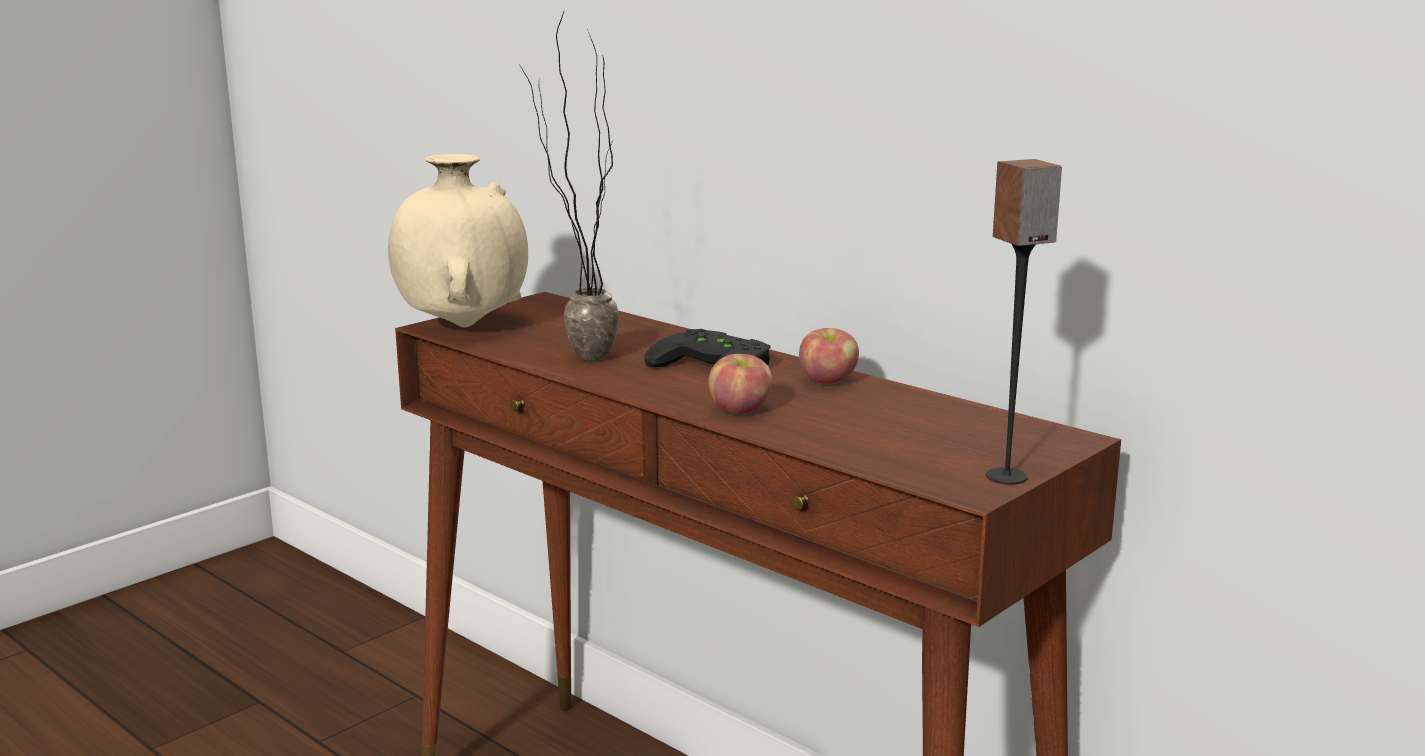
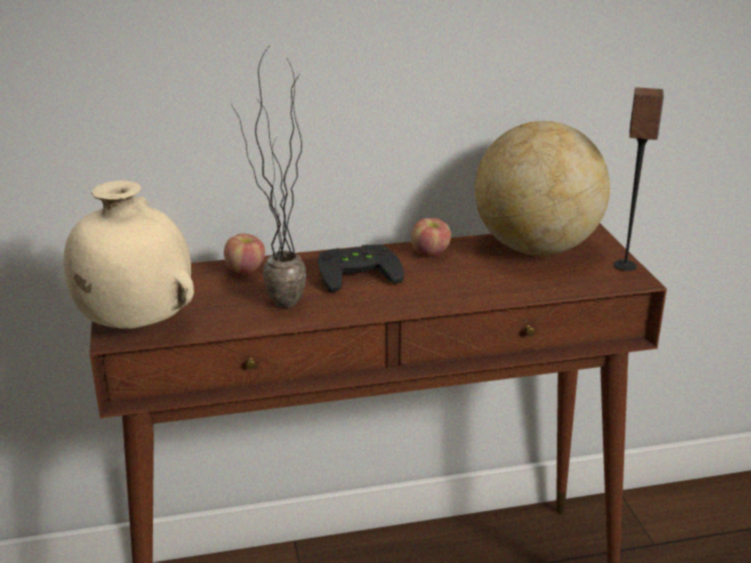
camera: 55 degrees left, 10 degrees up
(740, 410) = (450, 293): apple -> apple (245, 270)
(952, 422) = (536, 248): none -> globe

